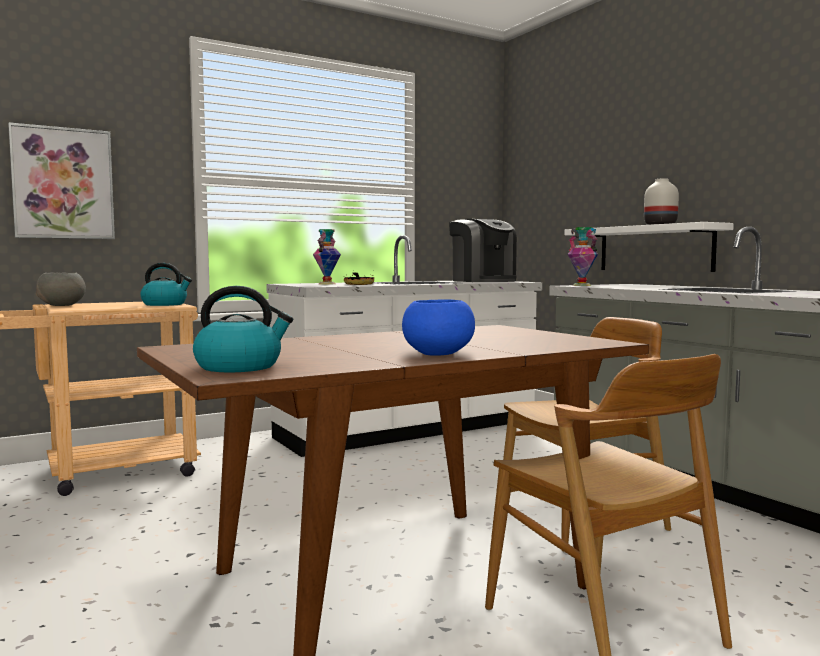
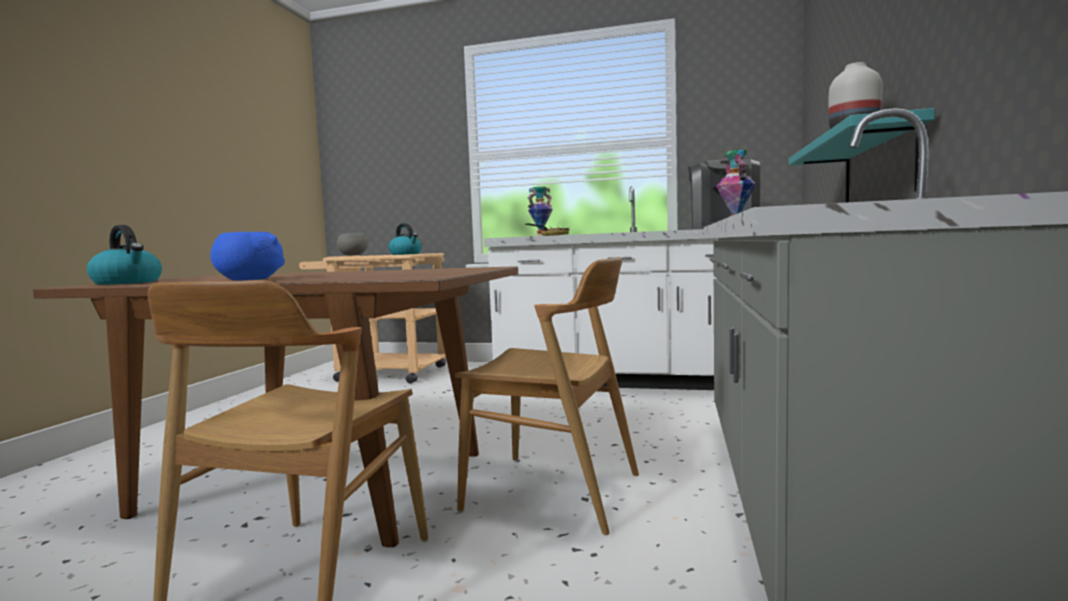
camera: 45 degrees right, 0 degrees up
(63, 183) = (387, 173): picture -> none
(654, 248) = (878, 167): white shelf -> turquoise shelf

